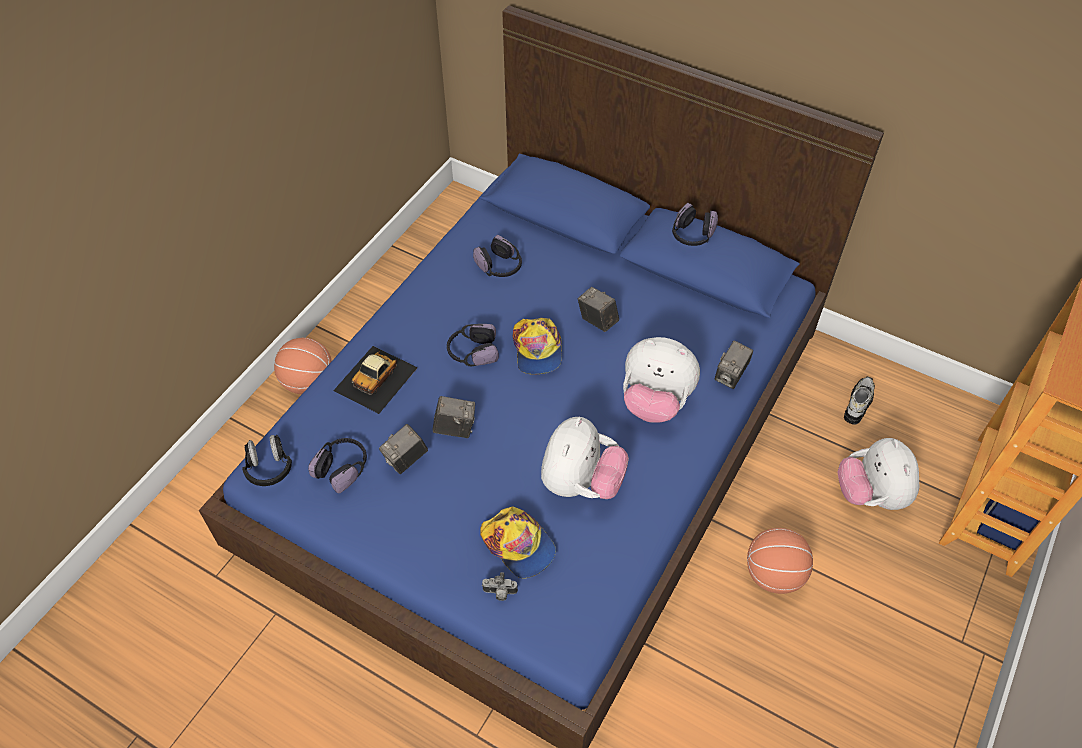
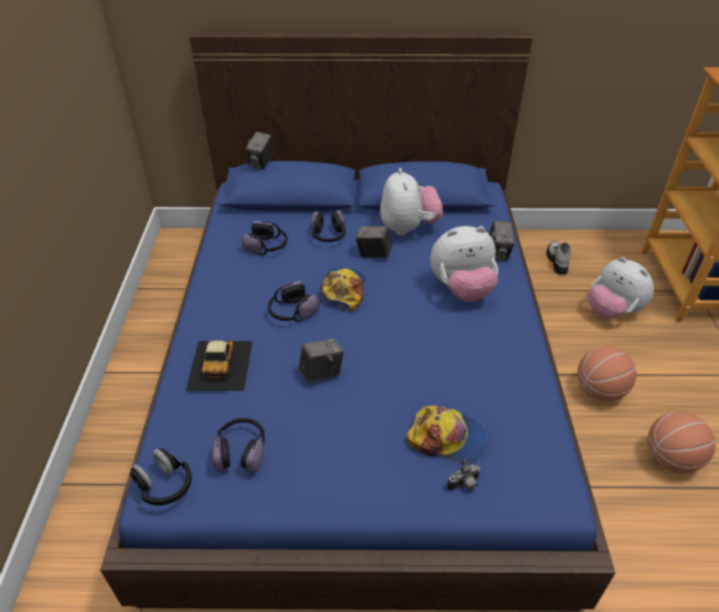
camera: 30 degrees left, 10 degrees down
(308, 382) = (126, 419): basketball -> basketball (671, 458)
(406, 460) = (297, 416): camera -> camera (261, 163)
(537, 350) = (344, 290): cap -> cap turned 135 degrees counterclockwise
(581, 483) = (456, 368): plush toy -> plush toy (408, 228)
(692, 235) = (407, 170): headphones -> headphones (328, 236)

